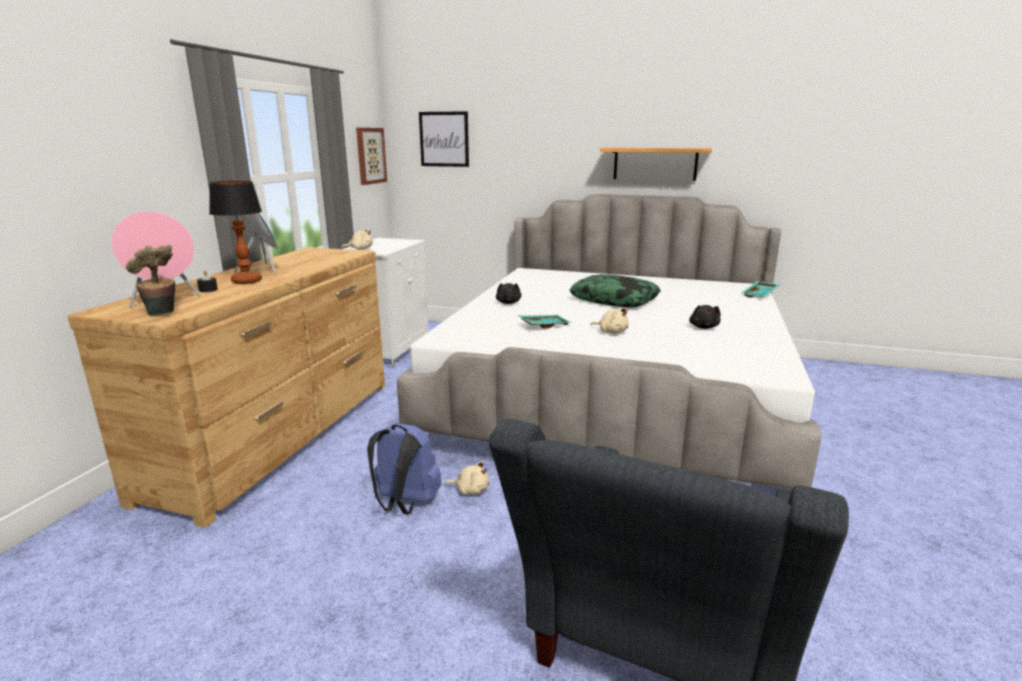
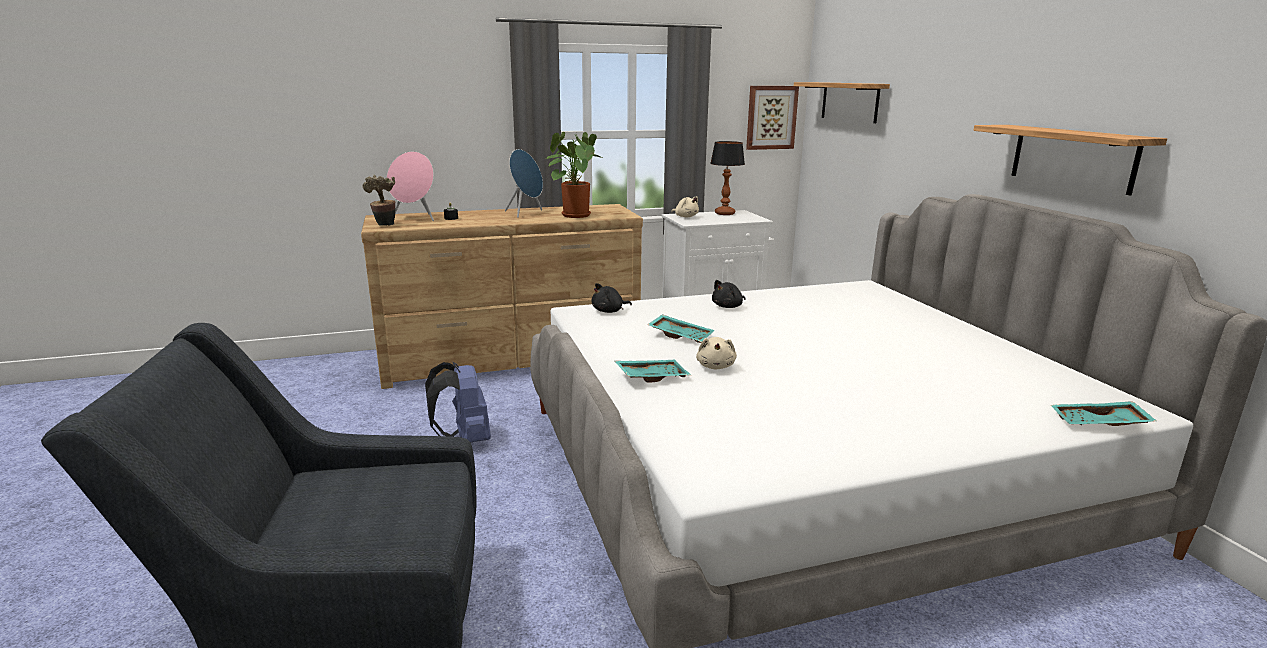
camera: 55 degrees right, 0 degrees up
(246, 281) = (486, 218): table lamp -> table lamp (725, 213)
(315, 261) = (574, 215): none -> potted plant
(444, 139) = (849, 101): picture -> shelf
(470, 490) = (511, 458): beige plush toy -> none
(608, 350) = (651, 377): none -> turquoise tray
(614, 300) = (844, 344): pillow -> none
(704, 327) = (829, 409): black plush toy -> black plush toy (609, 311)

